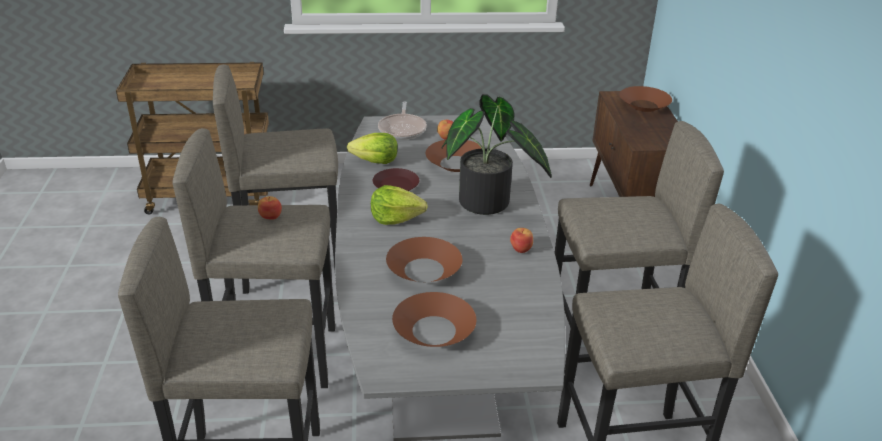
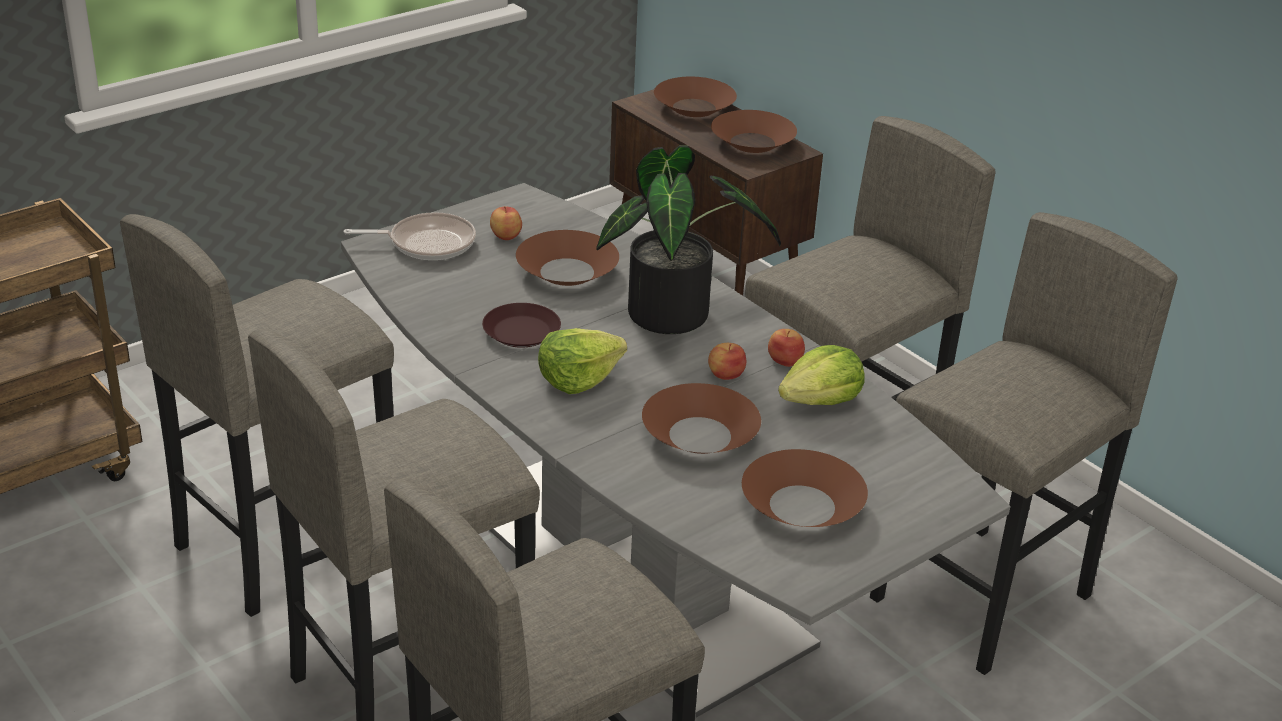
camera: 35 degrees left, 0 degrees up
(270, 216) = (401, 442): apple -> apple (725, 374)
(375, 161) = (447, 306): lettuce -> lettuce (821, 400)
(402, 129) = (427, 243): frying pan -> frying pan turned 60 degrees counterclockwise
(658, 132) = (752, 143): none -> brown bowl

